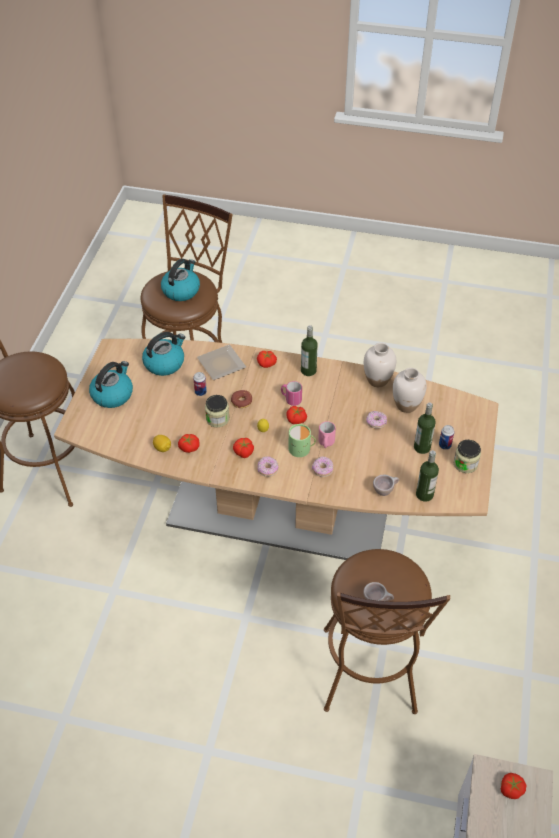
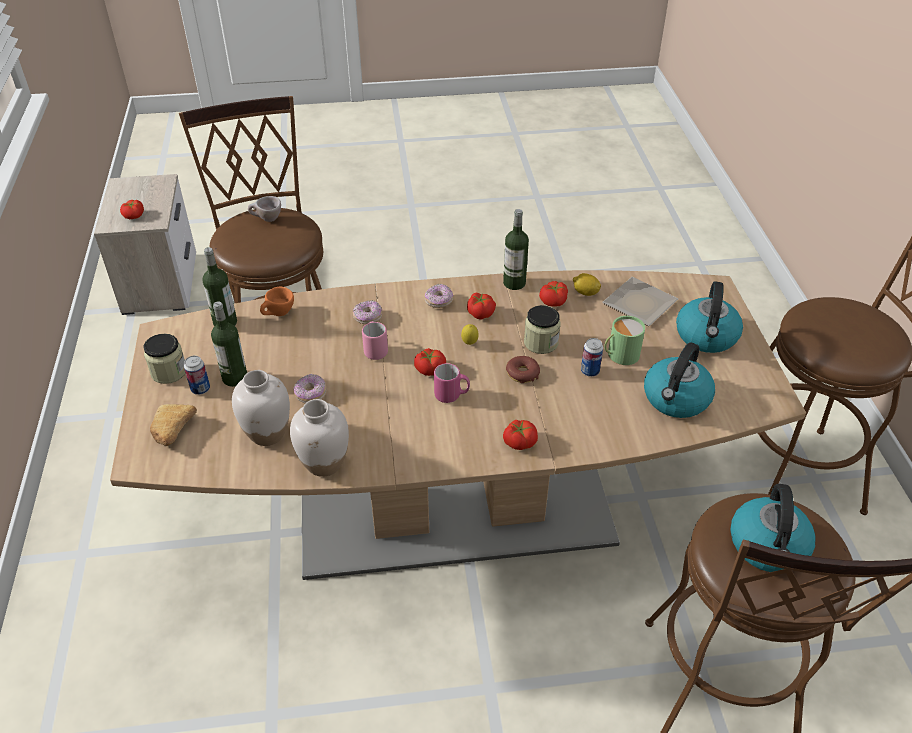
camera: 160 degrees right, 5 degrees down
(222, 363) = (590, 423): plate -> plate (640, 306)
(302, 449) = (405, 335): green mug -> green mug (620, 354)
(308, 370) = (445, 448): bottle -> bottle (514, 283)
(385, 491) = (278, 315): beige cup -> orange cup
(463, 421) = (172, 432): none -> bread

